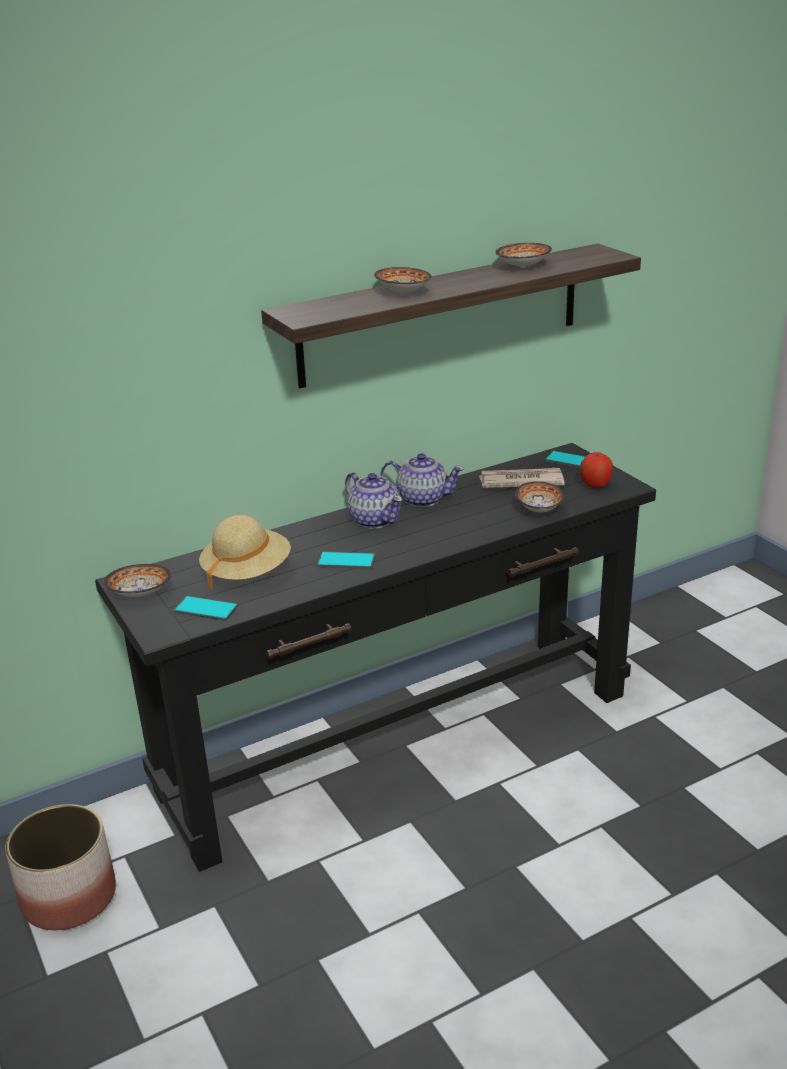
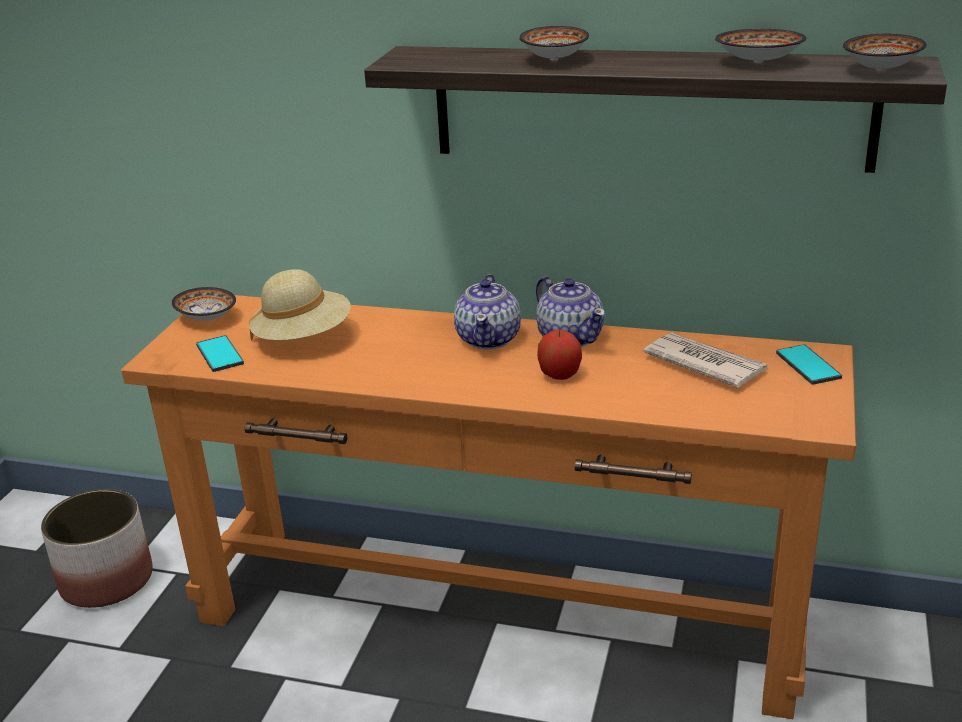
camera: 45 degrees right, 0 degrees up
(346, 561) = (392, 366): phone -> none
(399, 741) = (496, 615): black console table -> orange console table
(538, 510) = (664, 402): bowl -> bowl (878, 70)
(595, 485) = (784, 405): apple -> apple (559, 375)

